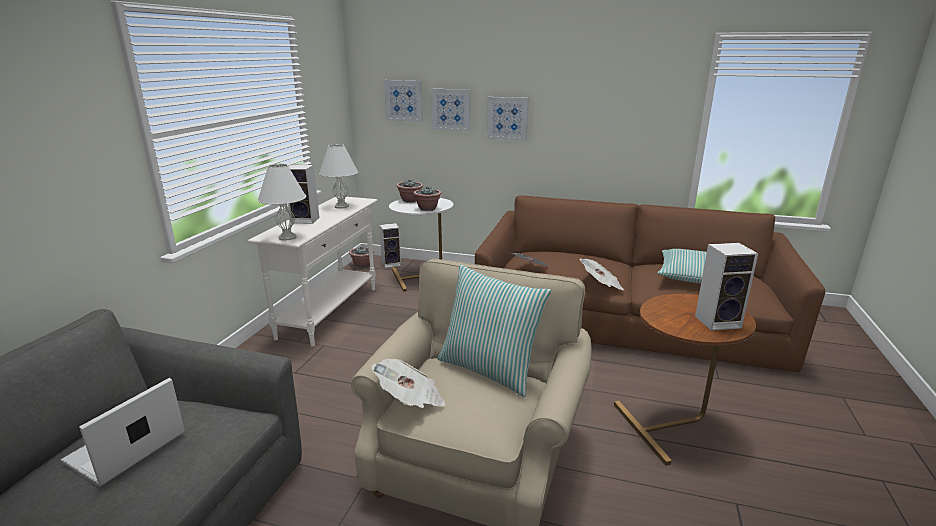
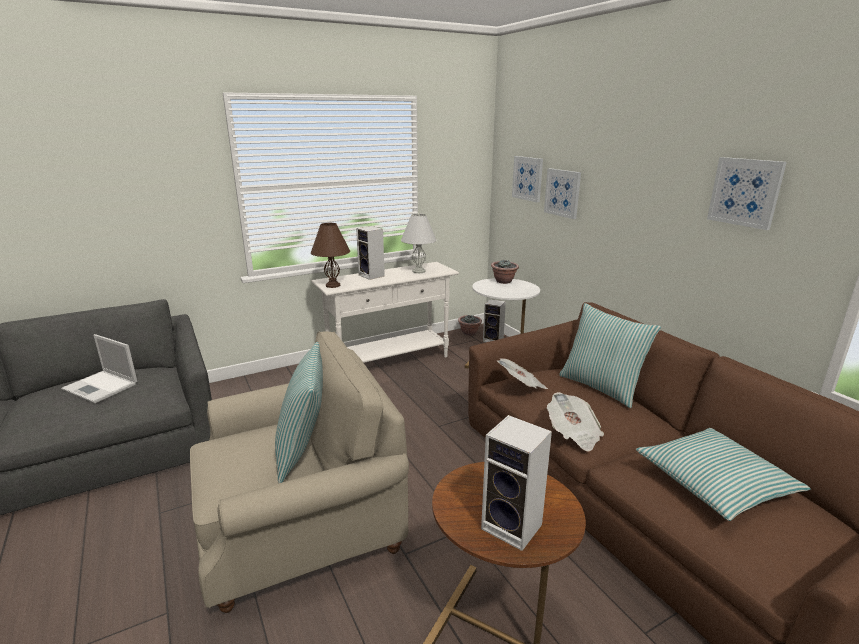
camera: 45 degrees right, 0 degrees up
(124, 449) = (101, 387): laptop -> laptop turned 135 degrees counterclockwise
(287, 237) = (332, 285): white table lamp -> brown table lamp
(410, 400) = (222, 438): newspaper -> none
(427, 209) = (501, 293): potted plant -> none
(507, 118) = (611, 210): picture -> picture (745, 192)
(570, 253) = (601, 387): none -> pillow

